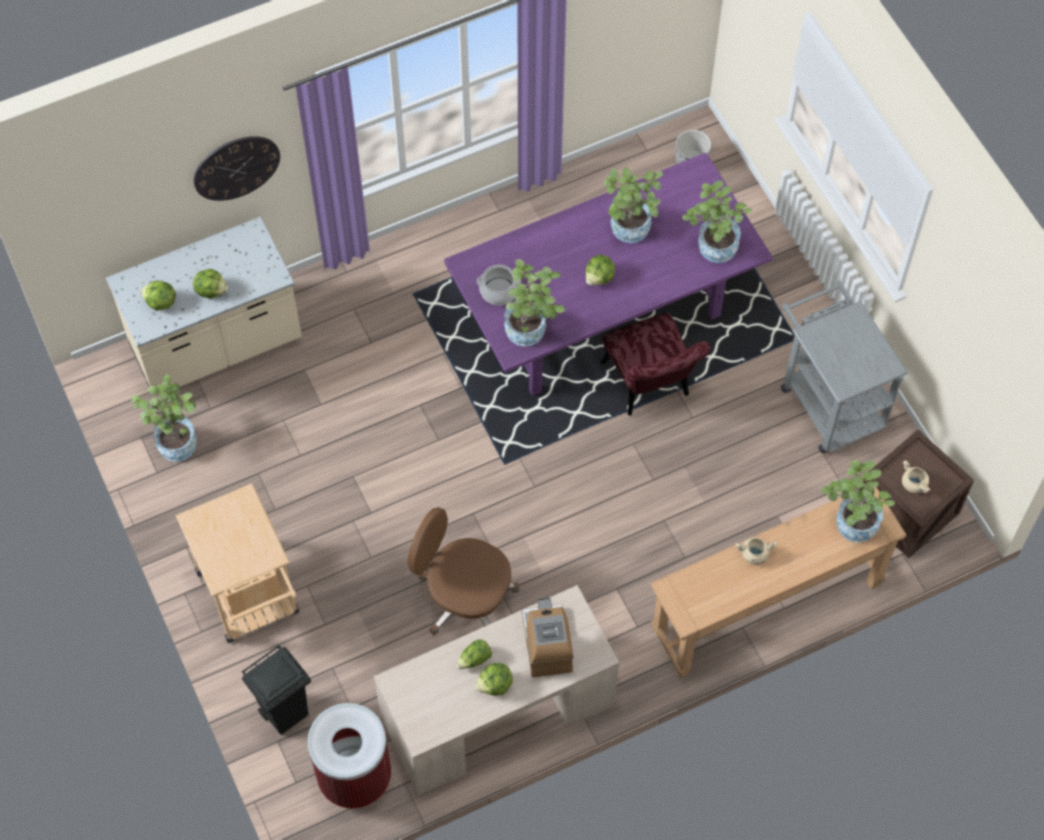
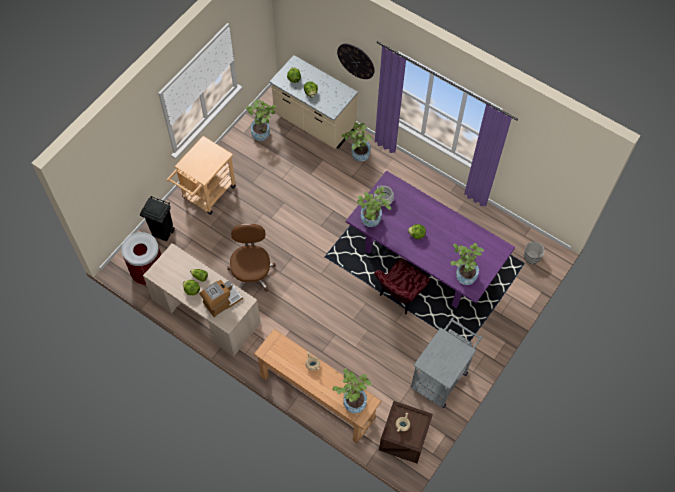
camera: 60 degrees right, 0 degrees up
(629, 232) = (449, 235): potted plant -> potted plant (357, 154)

